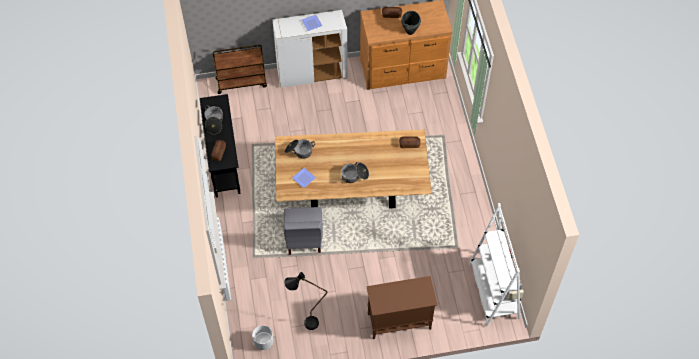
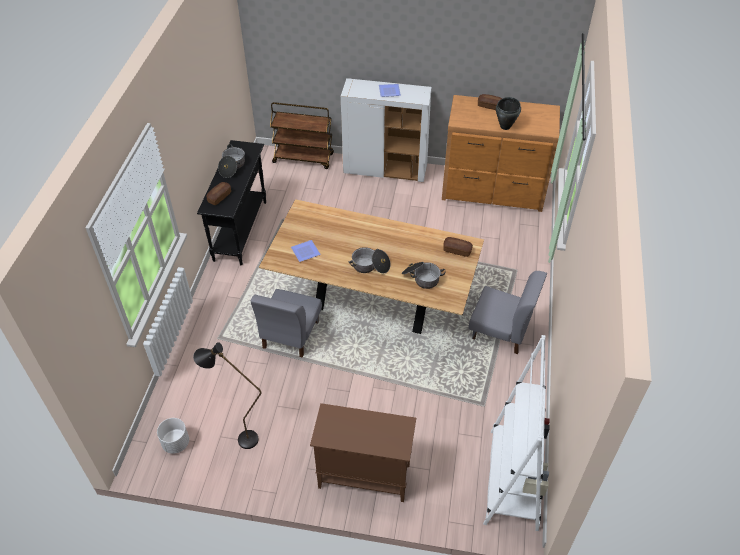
camera: 20 degrees right, 10 degrees down
(299, 151) = (315, 221): cooking pot -> cooking pot (421, 278)
(450, 188) = (500, 331): none -> grey chair

